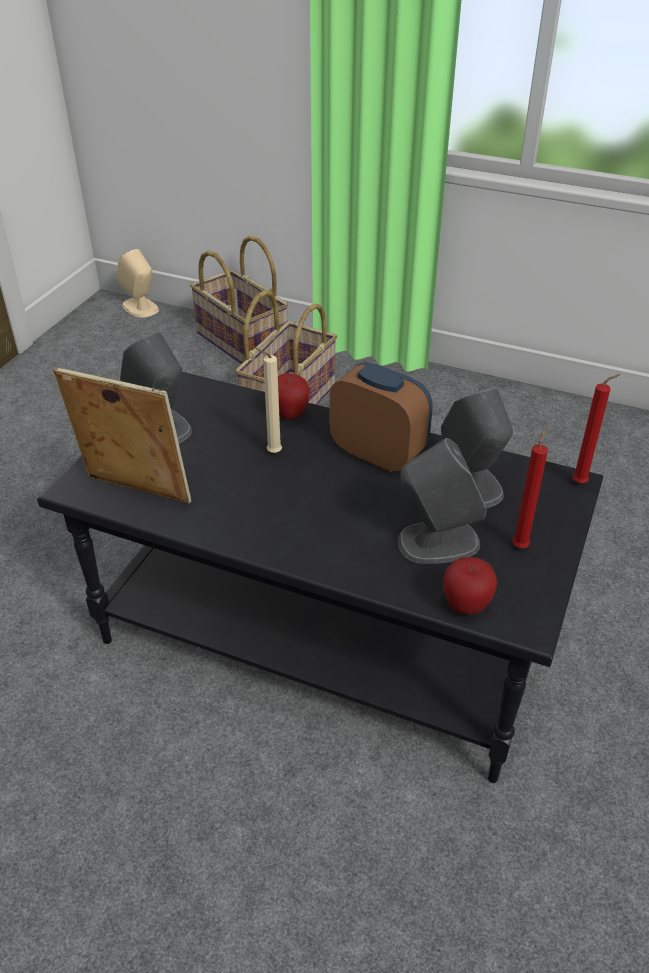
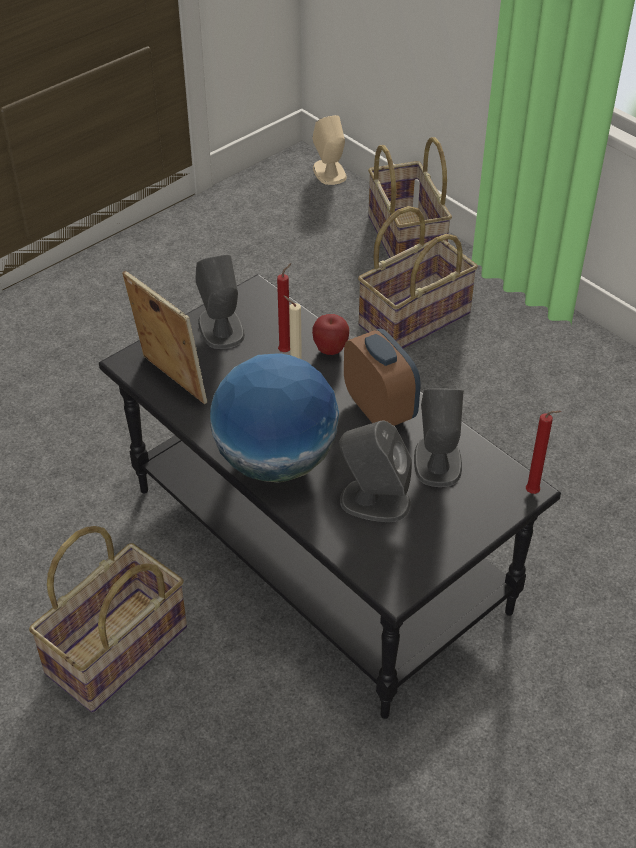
camera: 25 degrees right, 5 degrees up
(167, 831) = (118, 652): none -> basket
(306, 536) = (276, 461): none -> globe
(466, 606) = (359, 559): apple -> none
(520, 545) = (439, 527): red candle -> red candle (286, 351)

